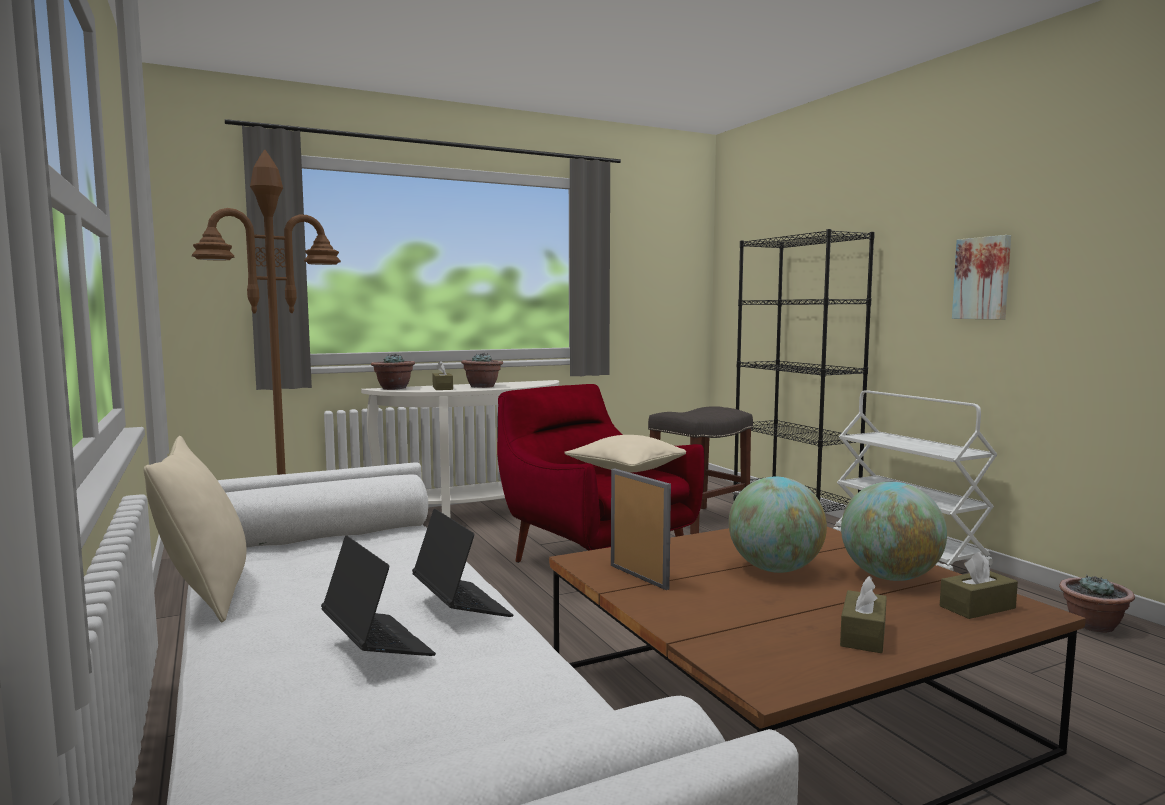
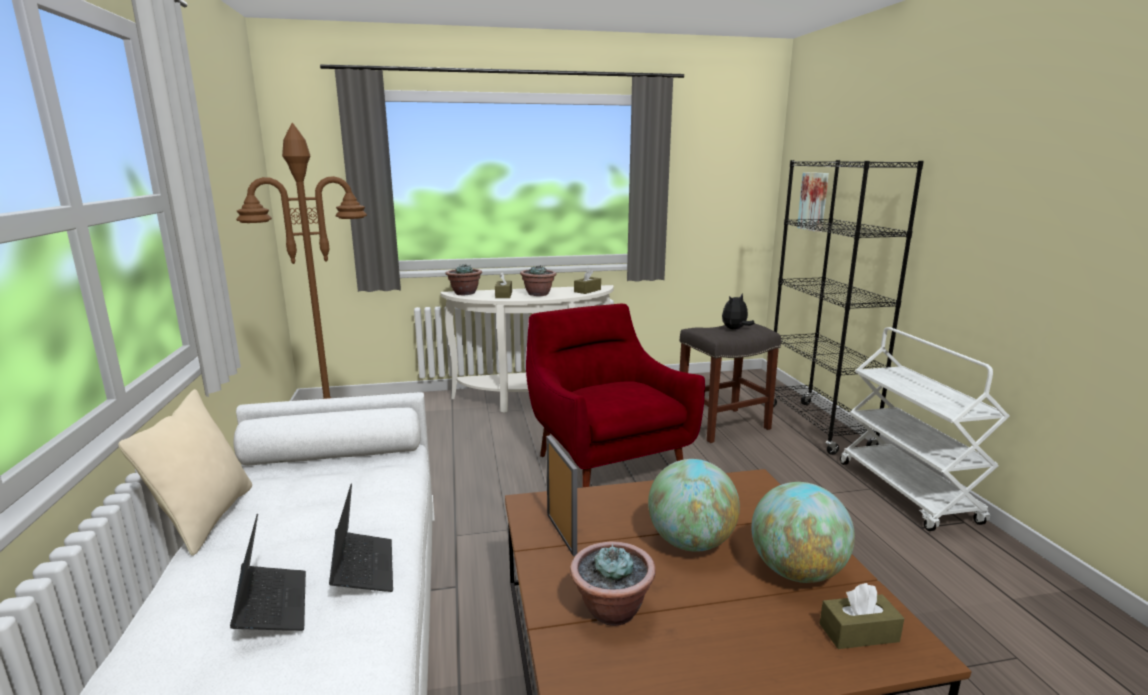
camera: 15 degrees right, 10 degrees up
(626, 469) = (633, 391): beige pillow -> none
(705, 412) = (735, 329): none -> plush toy
(863, 635) = (713, 653): brown tissue box -> brown tissue box (587, 291)
(983, 278) = (1025, 227): picture -> picture (814, 201)
(1093, 625) = (1065, 617): potted plant -> potted plant (611, 610)

